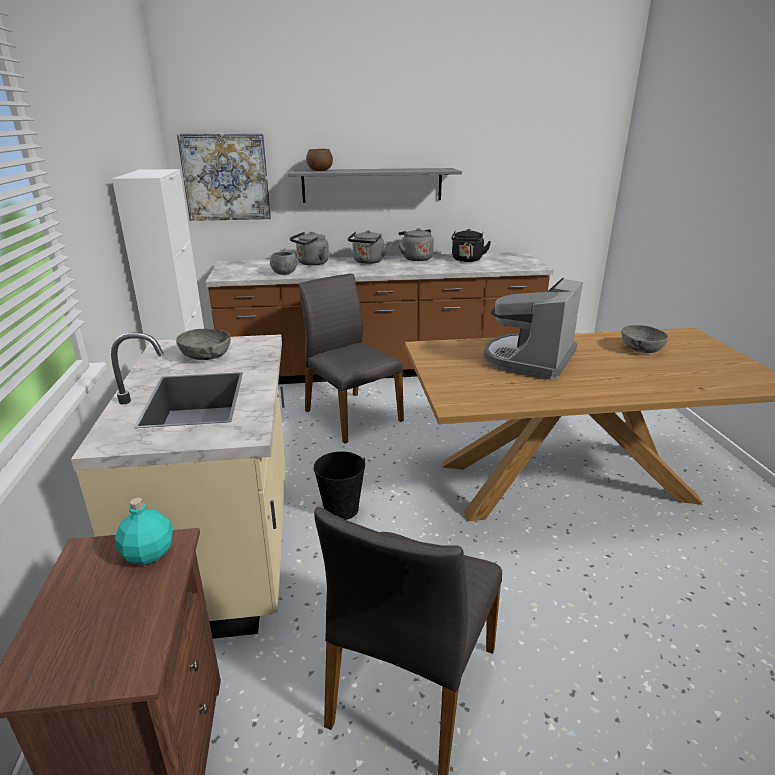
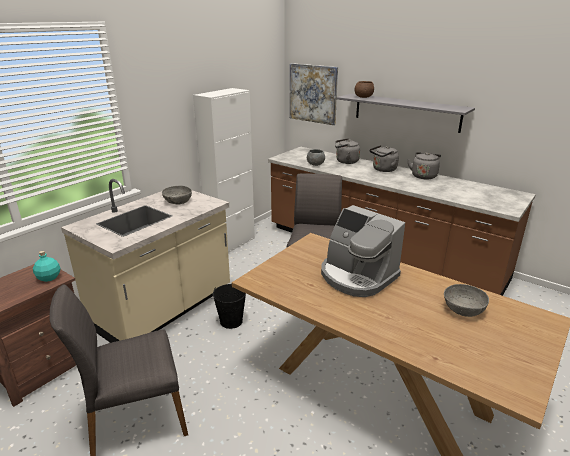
camera: 45 degrees right, 0 degrees up
(467, 260) = (460, 188): black kettle -> none
(529, 359) = (357, 276): coffee machine -> coffee machine turned 120 degrees counterclockwise

